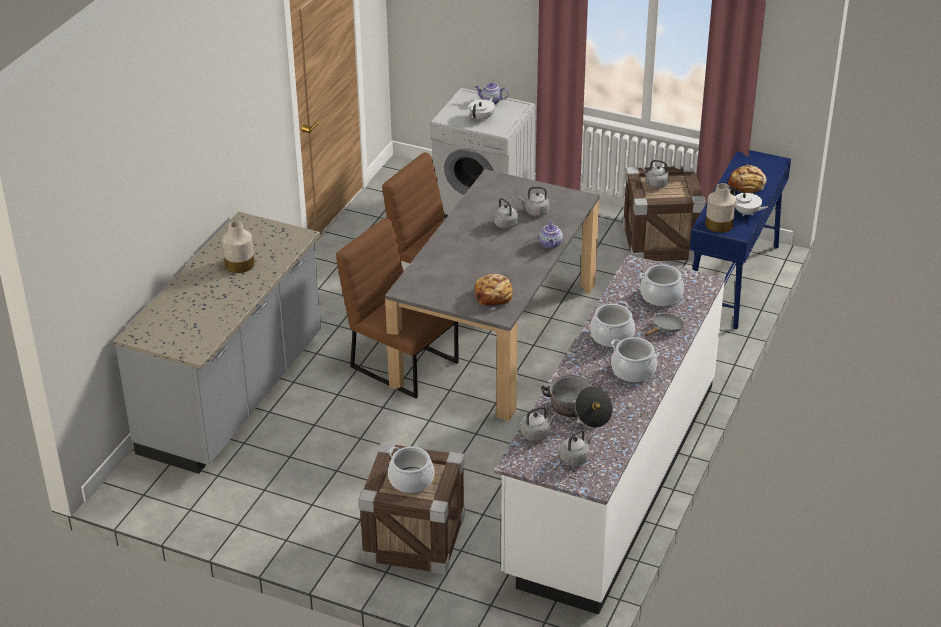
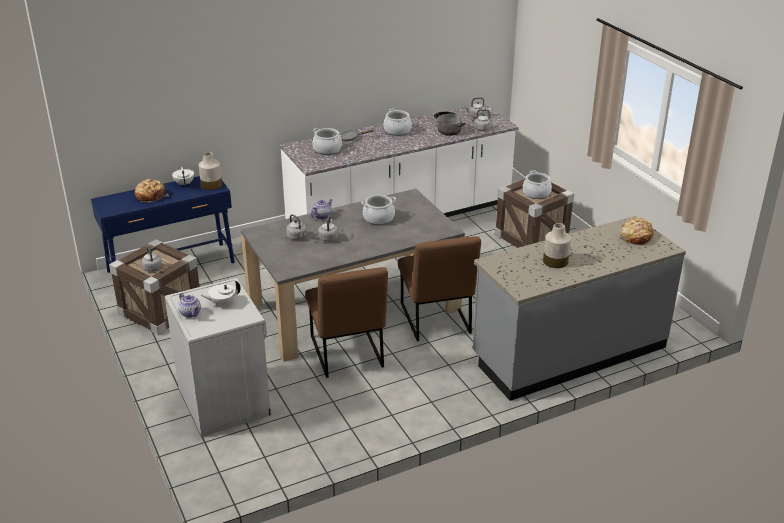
camera: 140 degrees left, 5 degrees down
(494, 297) = (401, 204): bread -> bread (635, 236)
(612, 337) = (383, 145): cooking pot -> cooking pot (378, 218)

